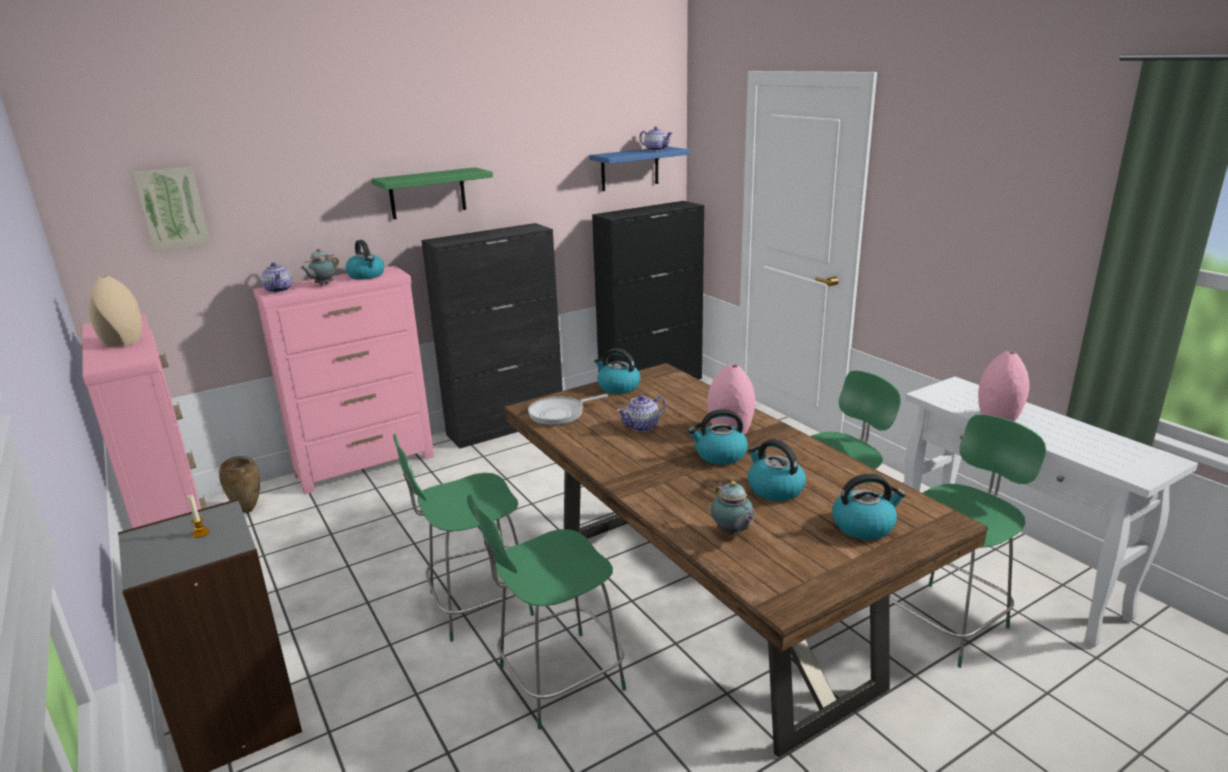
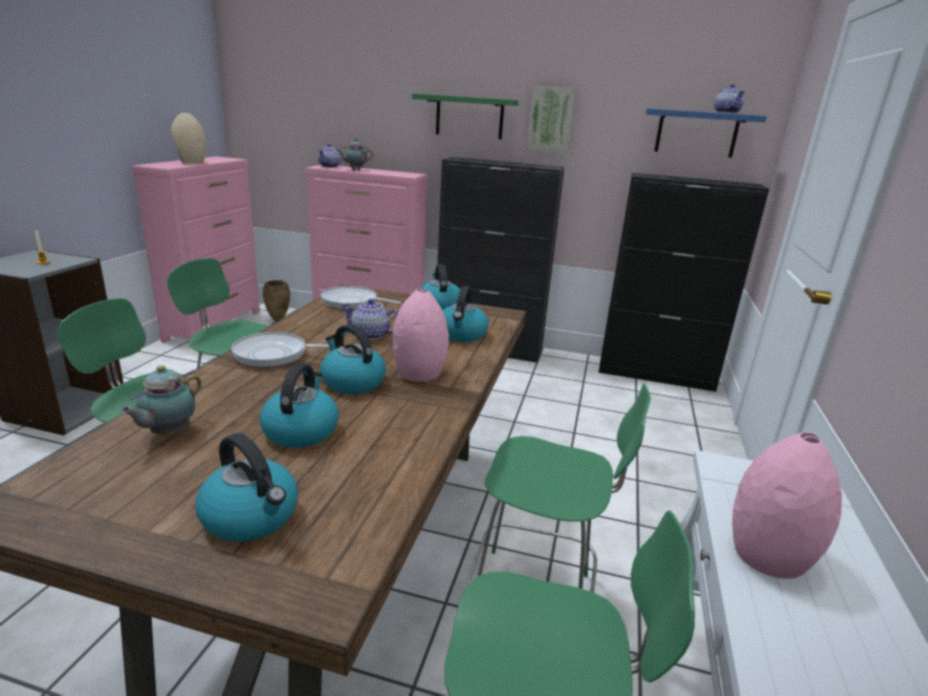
camera: 45 degrees right, 0 degrees up
(172, 208) = (287, 91): picture -> picture (551, 120)
(366, 275) = (392, 173): kettle -> kettle (462, 334)
(636, 470) = (275, 354): none -> frying pan

